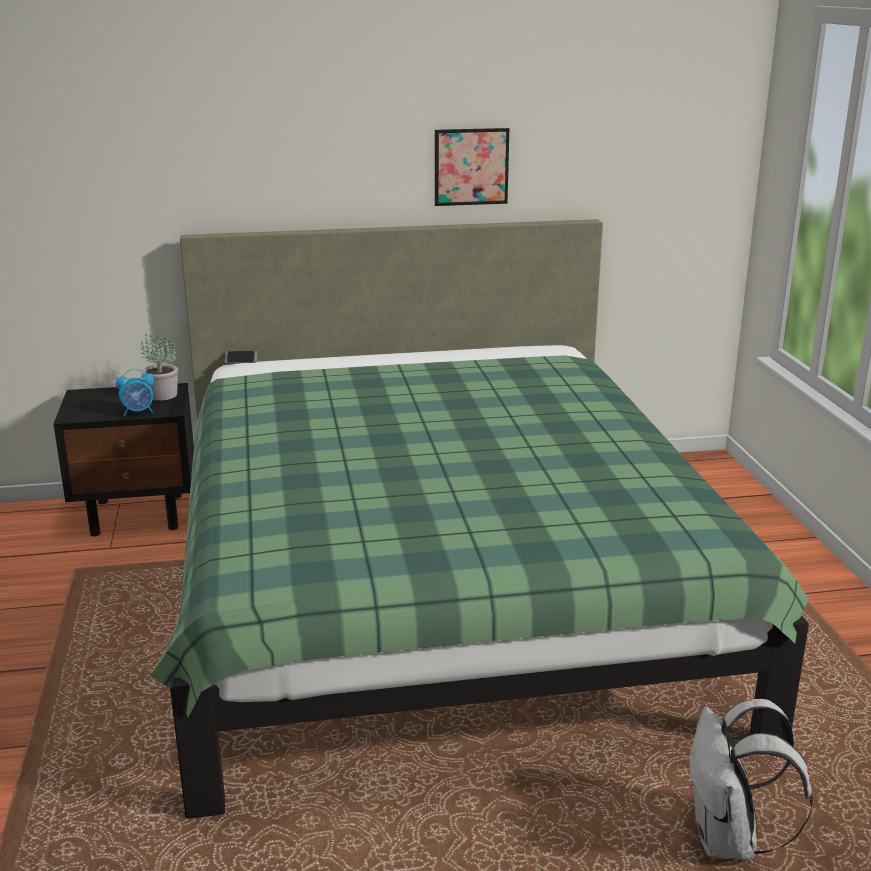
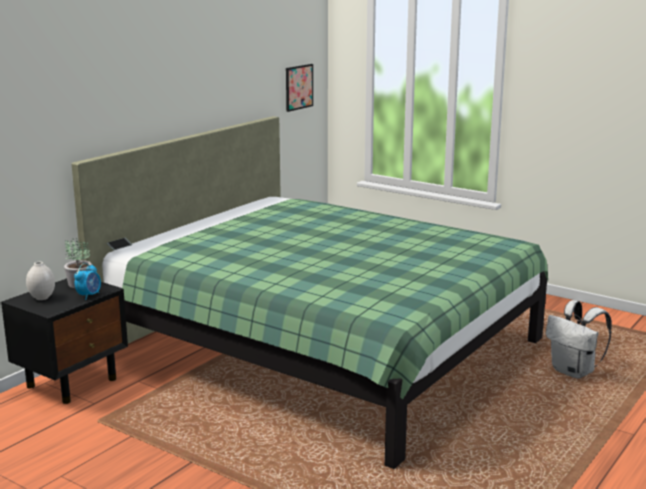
camera: 45 degrees left, 5 degrees down
(101, 399) = (42, 298): none -> white vase
(471, 167) = (214, 92): picture -> picture (299, 87)

